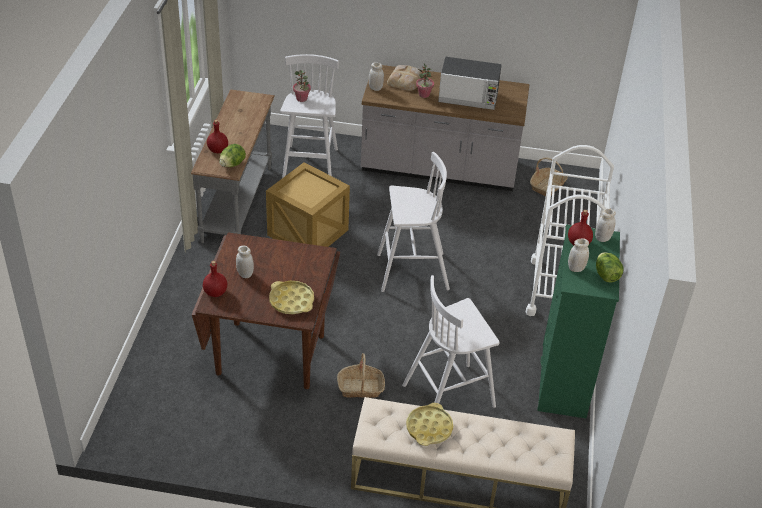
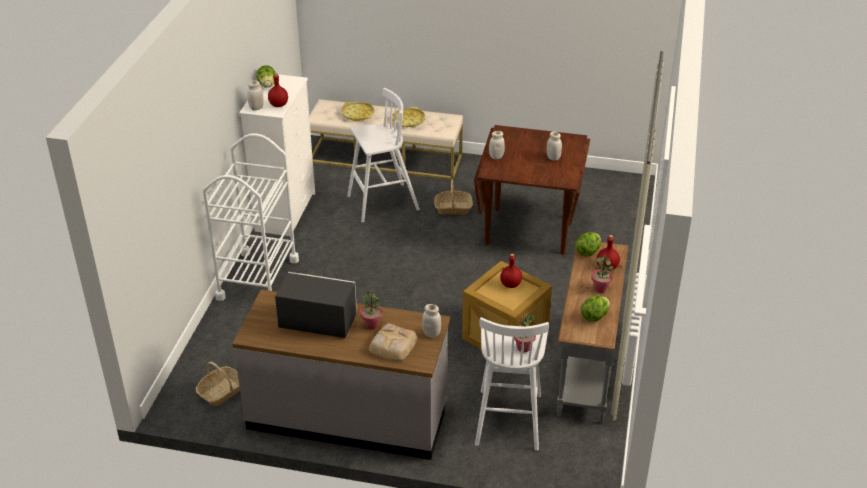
camera: 175 degrees left, 5 degrees down
(215, 293) = (574, 146): red bottle -> red bottle (510, 284)
(229, 132) = (600, 288): none -> potted plant
(240, 110) = (594, 316): none -> lettuce
(291, 301) = (512, 140): yellow tray -> yellow tray (358, 114)
(411, 272) = (400, 295): white stool -> none
(563, 381) = (286, 211): green dresser -> white dresser
(576, 268) = (289, 89): white jar -> white jar (496, 157)

